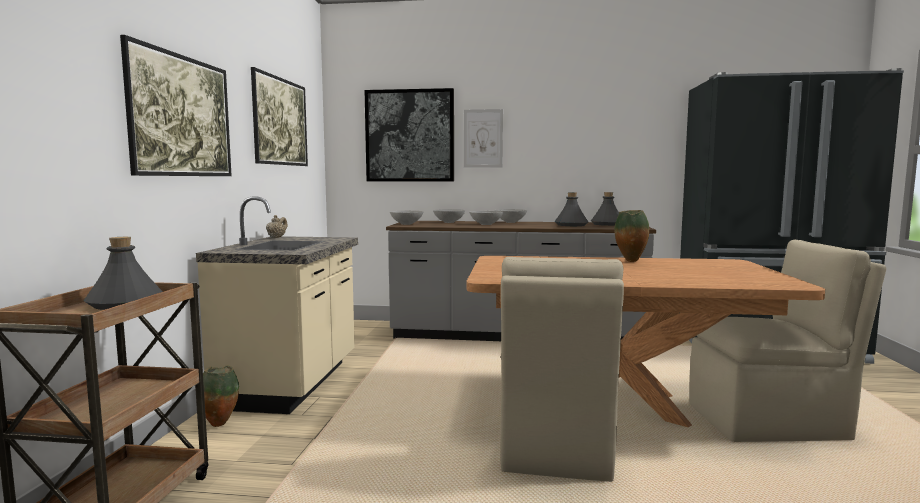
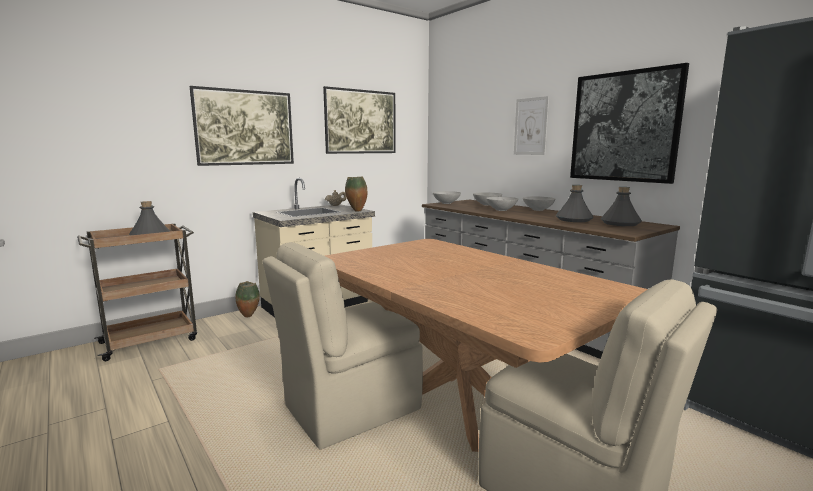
camera: 45 degrees right, 5 degrees up
(410, 136) = (477, 126): picture -> picture (624, 127)
(630, 261) = (513, 267): vase -> vase (356, 211)

